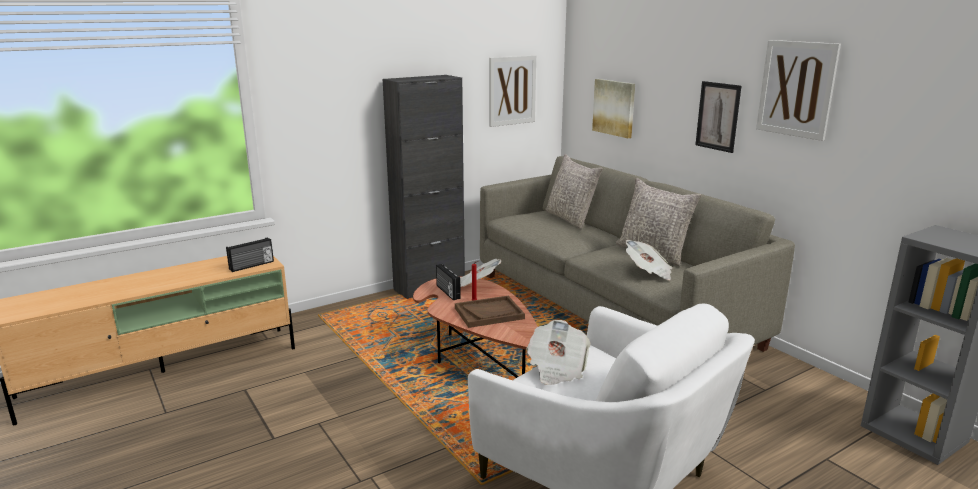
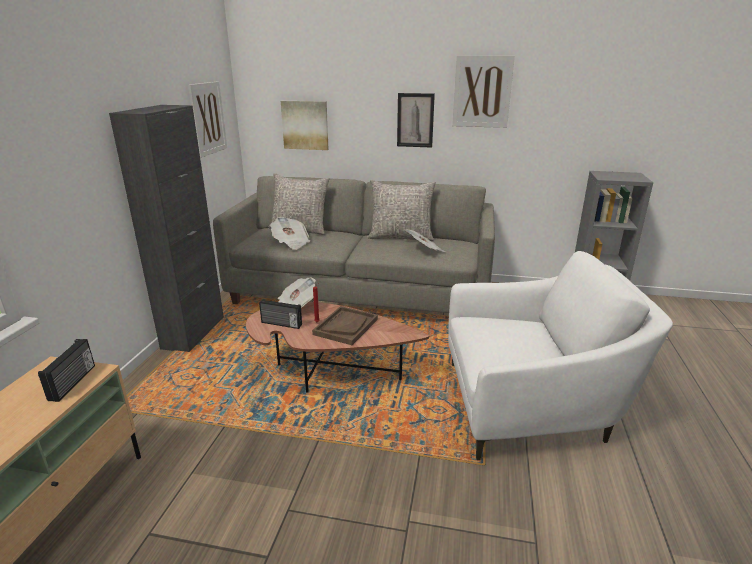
camera: 45 degrees left, 5 degrees up
(557, 368) = (491, 342): newspaper -> newspaper (291, 243)

